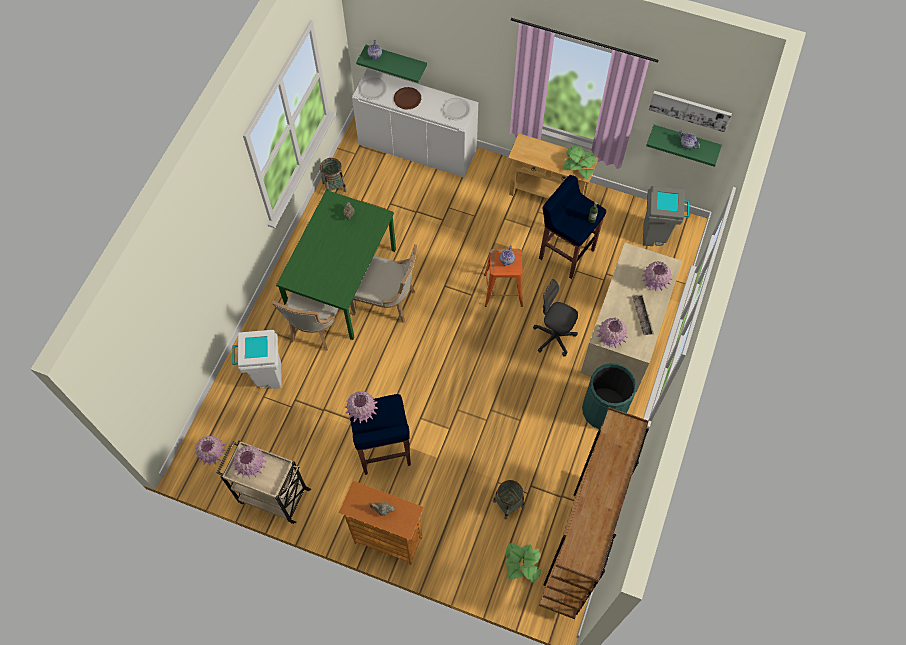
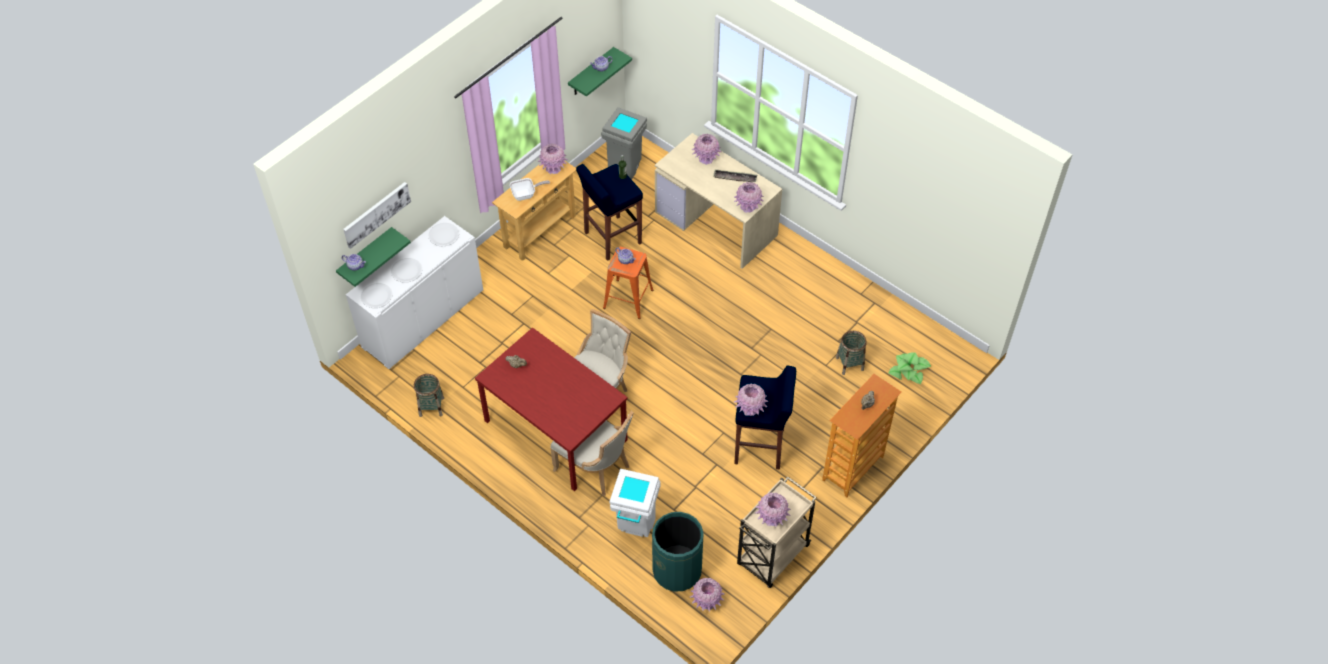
camera: 70 degrees left, 10 degrees down
(343, 283) = (556, 430): green dining table -> red dining table
(407, 99) = (406, 271): brown plate -> white plate
(538, 155) = (526, 195): none -> frying pan
(554, 337) = (697, 276): grey office chair -> none
(578, 546) = (906, 325): brown bookcase -> none
(579, 164) = (553, 168): potted plant -> pink vase
(603, 410) = (785, 264): green trash can -> green trash can (677, 570)
(690, 110) = (585, 41): picture -> picture (376, 214)

